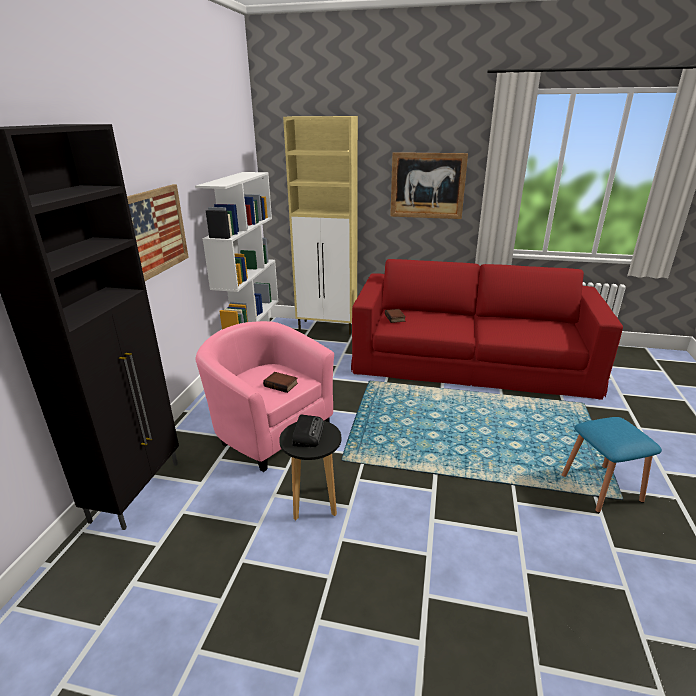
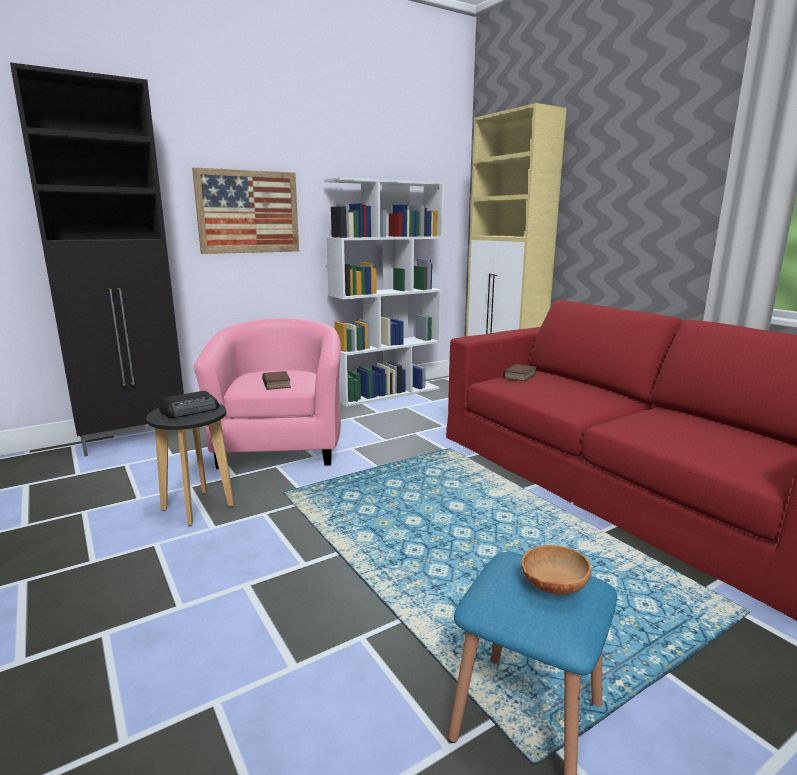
camera: 45 degrees right, 10 degrees down
(427, 186) = (647, 198): picture -> none
(622, 428) = (552, 587): none -> brown bowl

